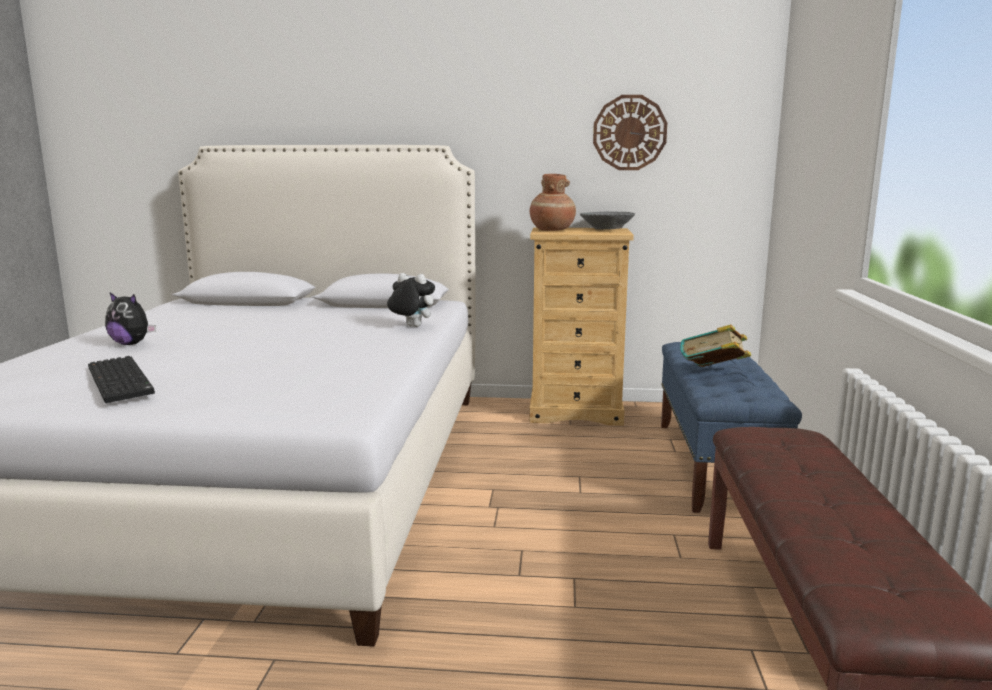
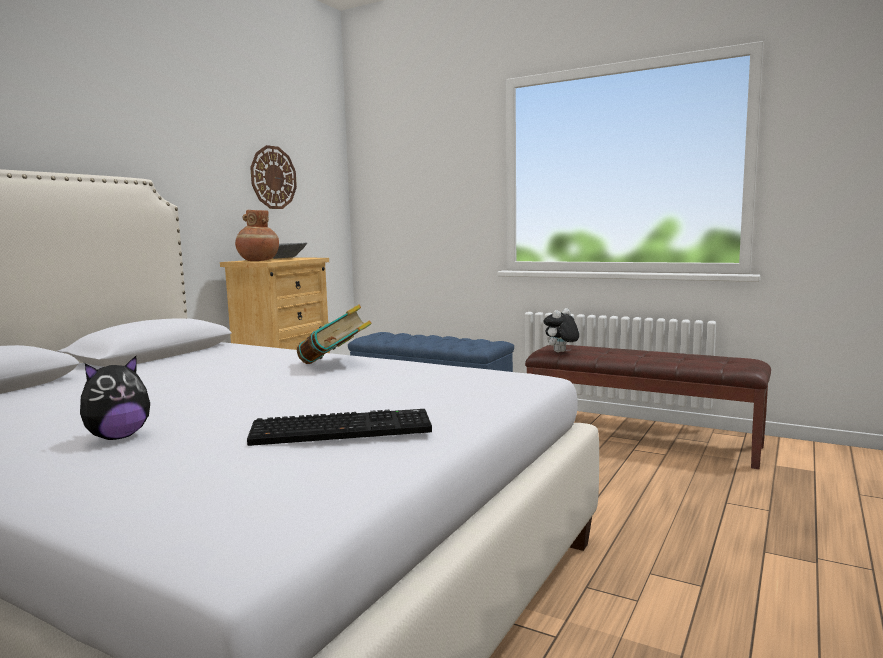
camera: 65 degrees left, 5 degrees down
(411, 326) = (281, 353): plush toy -> plush toy (561, 352)
(713, 373) = (442, 341): book -> book (334, 365)

